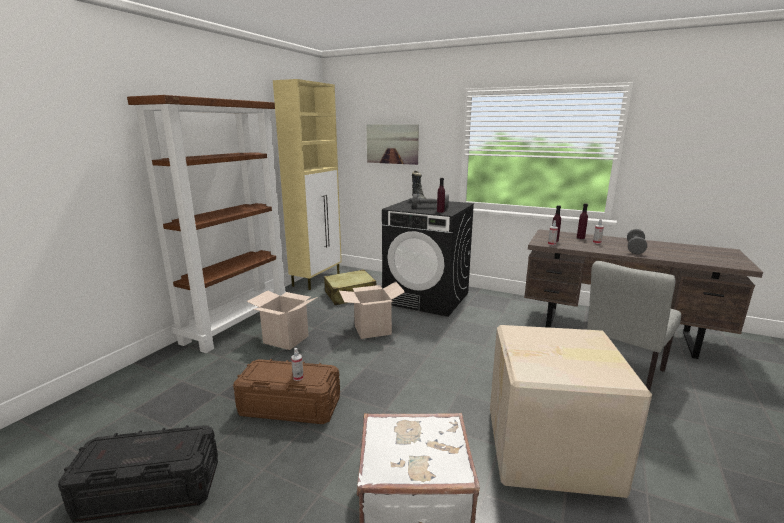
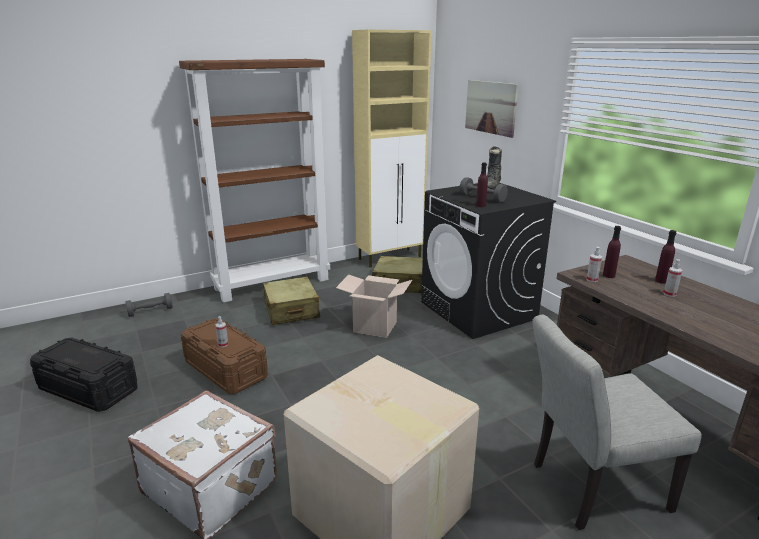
camera: 35 degrees right, 5 degrees up
(286, 339) = (291, 310): cardboard box -> beige suitcase
(635, 249) = (713, 318): grey dumbbell -> grey dumbbell (150, 311)

